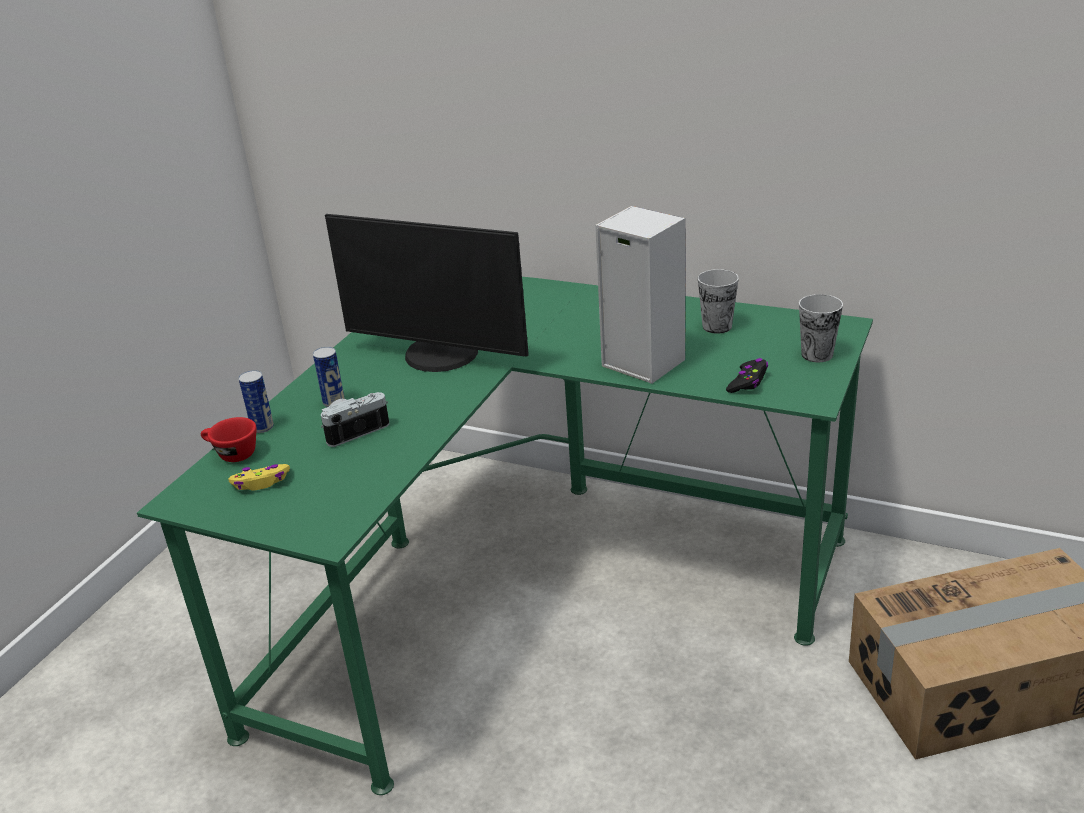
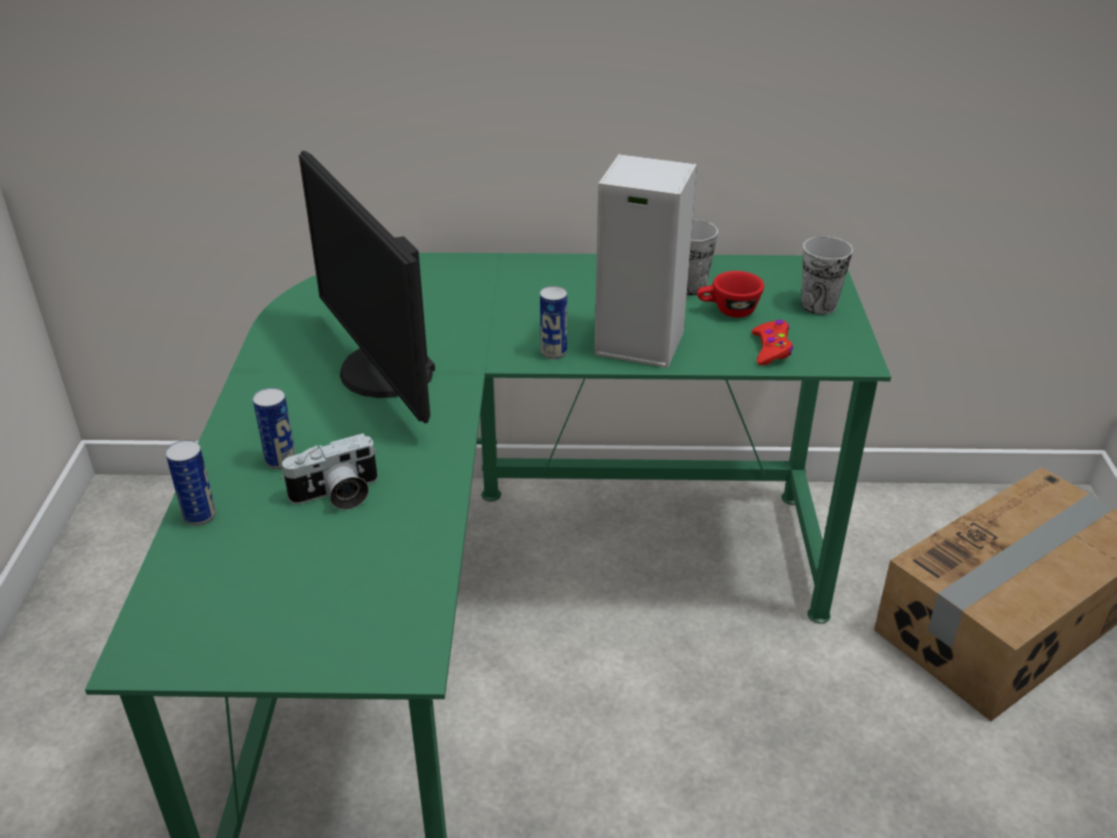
camera: 25 degrees left, 5 degrees up
(231, 454) = (179, 565): red cup -> red cup (728, 311)
(261, 483) = (253, 600): yellow game controller -> none
(354, 430) = (337, 495): camera -> camera turned 150 degrees counterclockwise
(439, 356) = (382, 372): monitor -> monitor turned 60 degrees clockwise
(572, 360) = (553, 352): none -> can
(748, 382) = (771, 349): black game controller -> red game controller

